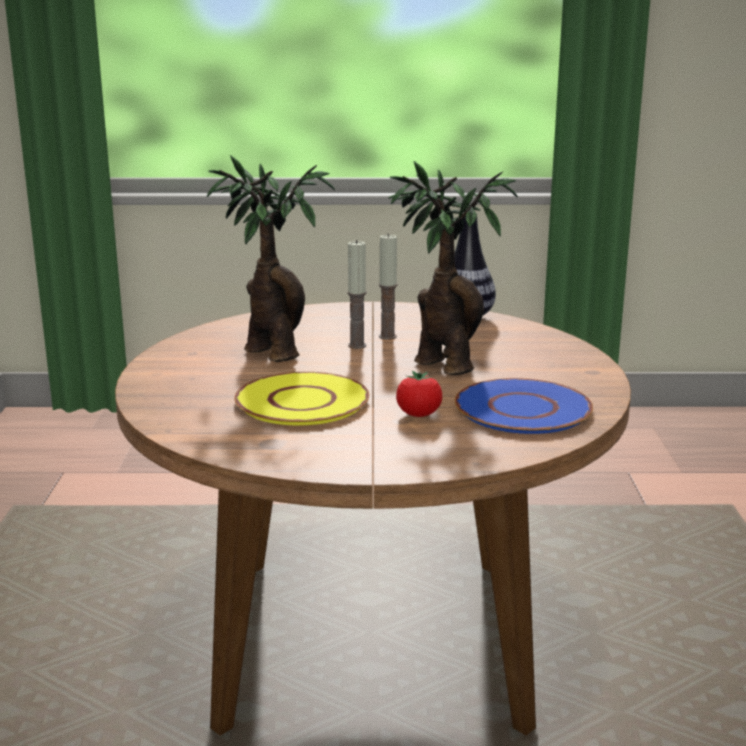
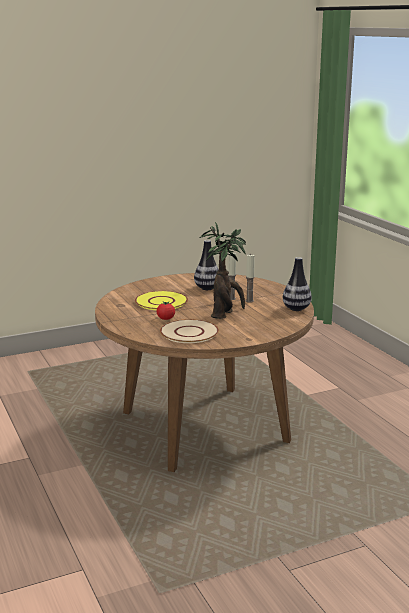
camera: 65 degrees right, 0 degrees up
(270, 352) = (207, 288): potted plant -> vase
(522, 409) = (189, 332): blue plate -> beige plate

